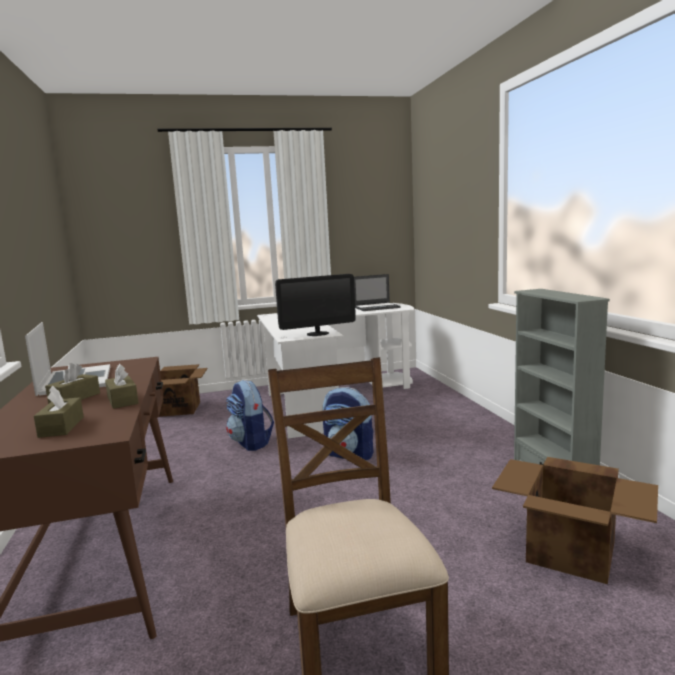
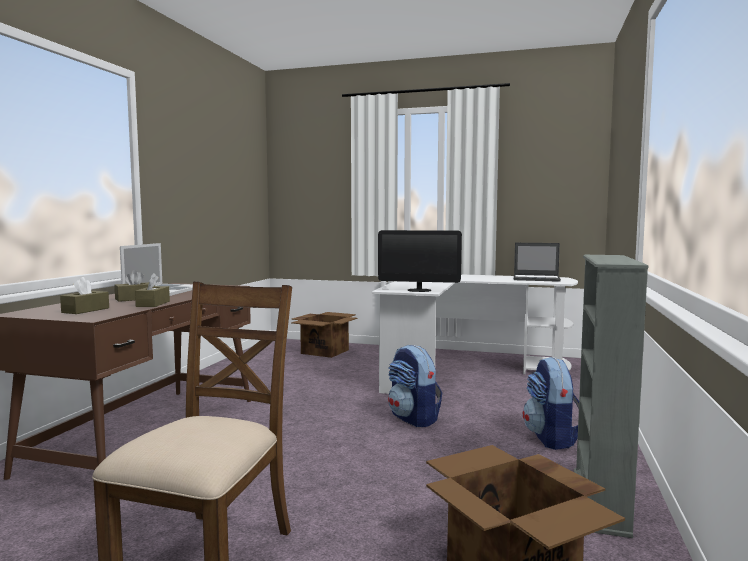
camera: 30 degrees right, 5 degrees down
(251, 443) = (344, 389): backpack -> backpack (552, 439)

